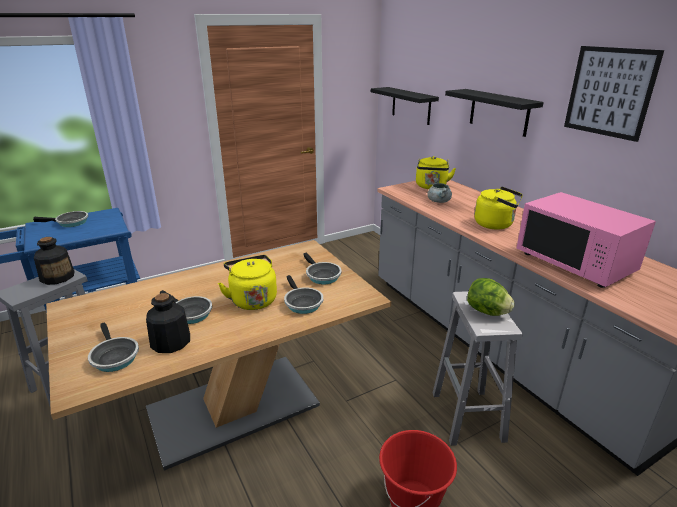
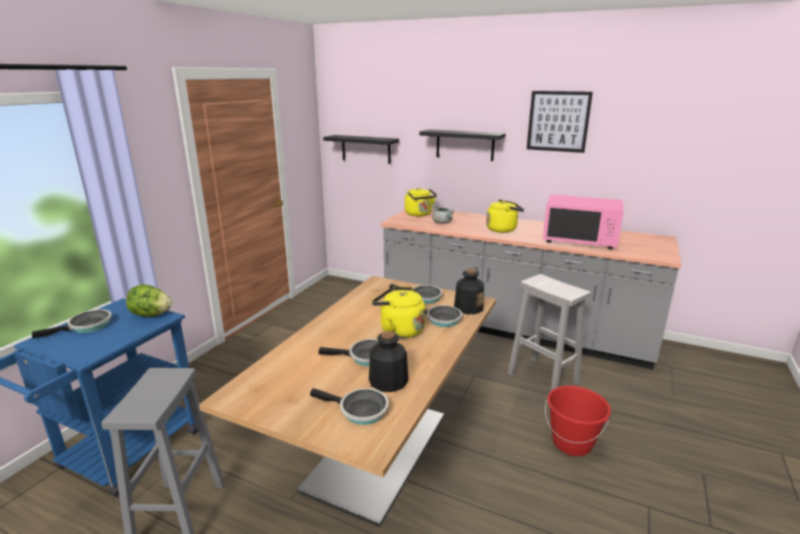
camera: 35 degrees left, 5 degrees down
(58, 277) = (162, 380): bottle -> bottle (468, 308)
(487, 312) = (556, 286): lettuce -> lettuce (151, 315)

